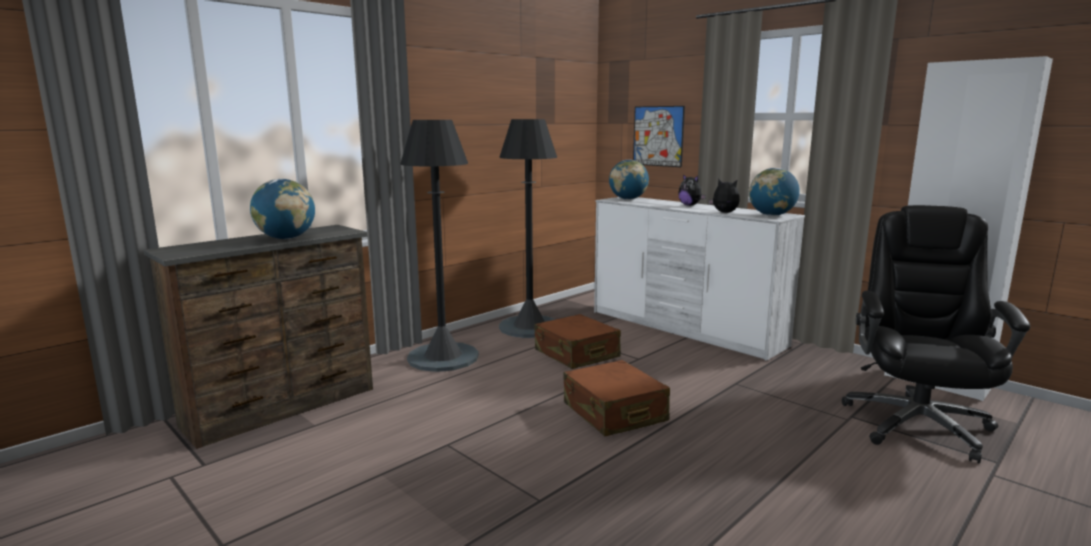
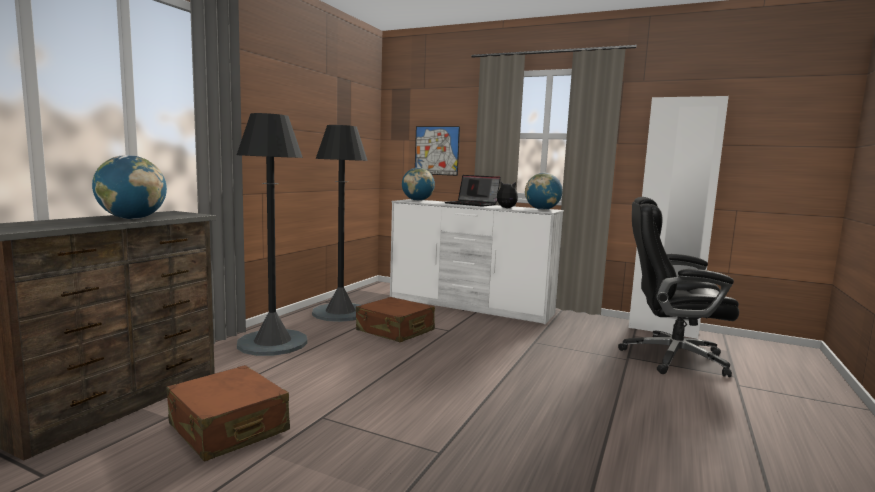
camera: 20 degrees left, 5 degrees down
(614, 413) = (456, 373): brown suitcase -> brown suitcase (228, 428)
(690, 205) = (472, 204): plush toy -> laptop
(916, 423) = (671, 357): black office chair -> black office chair turned 75 degrees counterclockwise

